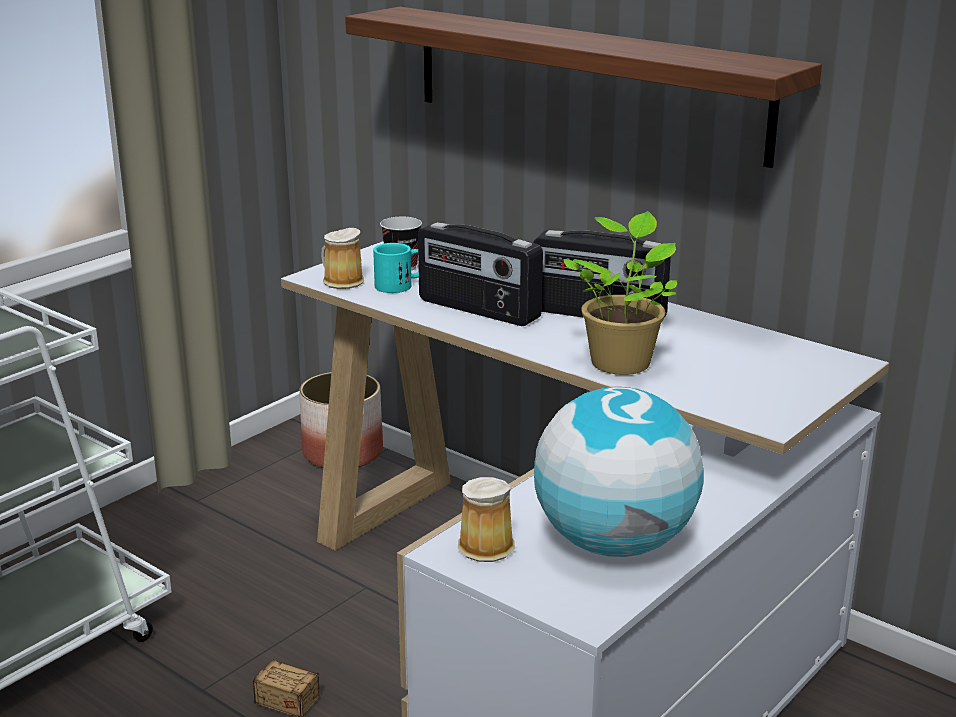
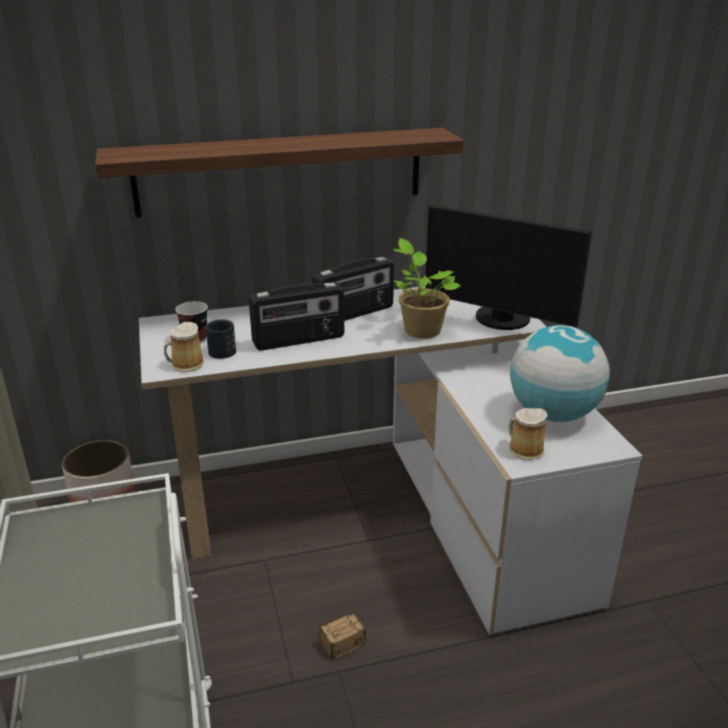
camera: 55 degrees left, 5 degrees up
(401, 285) = (224, 349): turquoise mug -> black mug
(746, 401) = (500, 320): none -> monitor

